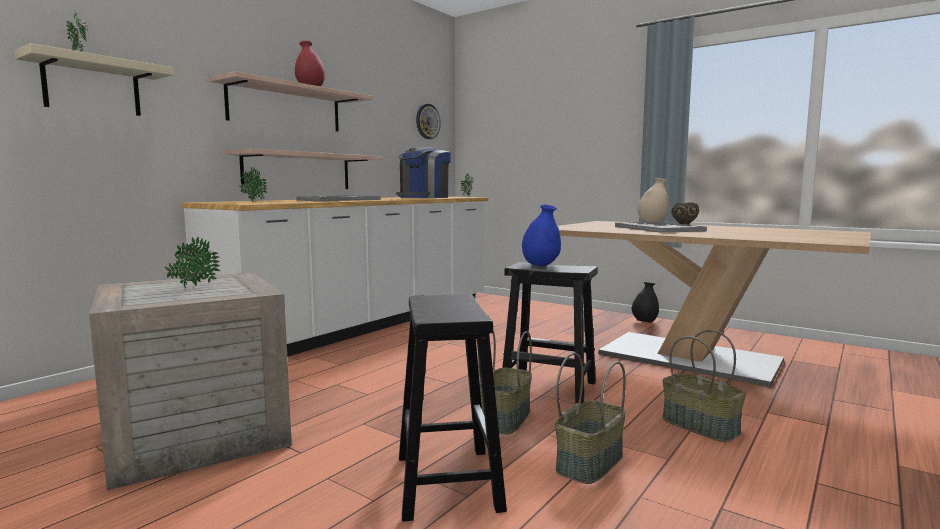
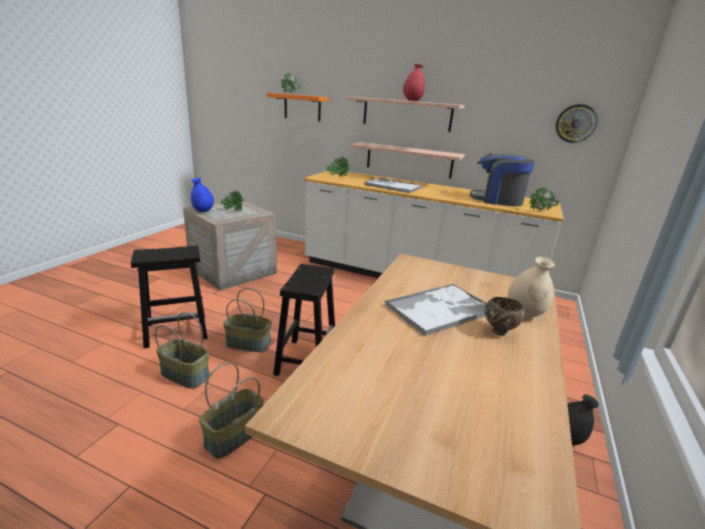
camera: 75 degrees right, 15 degrees up
(92, 86) = (302, 107): beige shelf -> orange shelf
(540, 265) = (317, 274): blue vase -> blue vase (203, 211)

